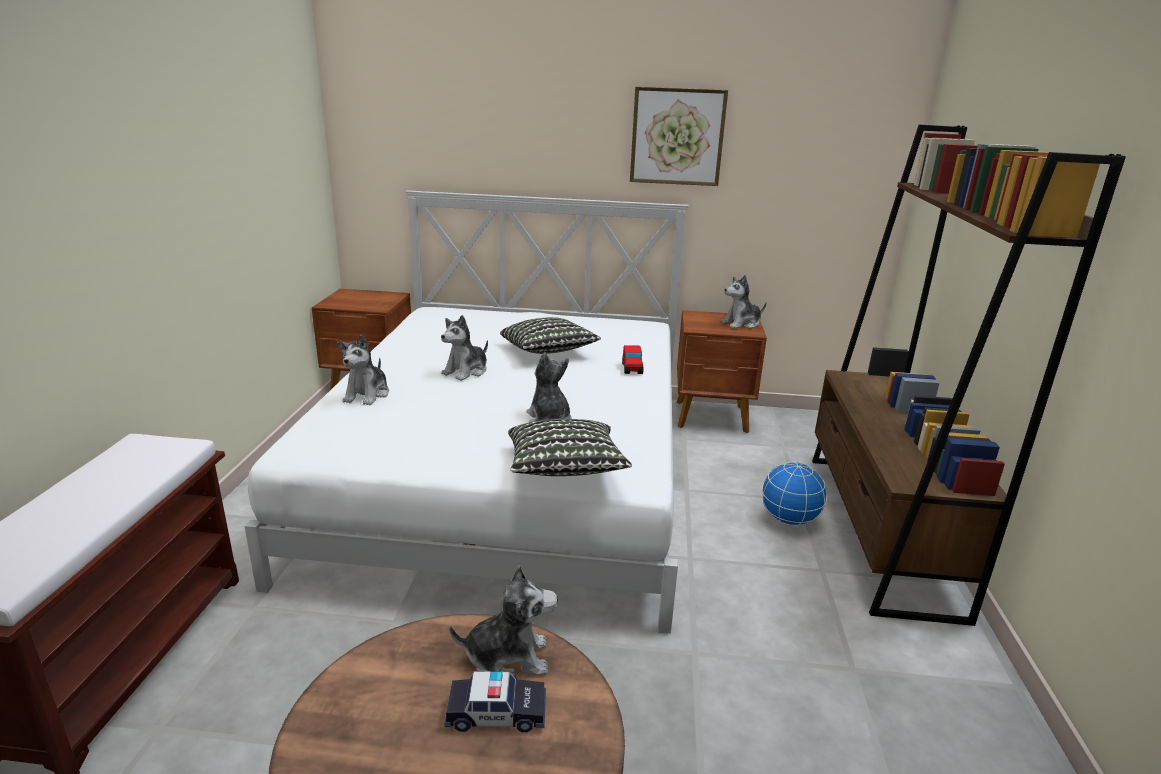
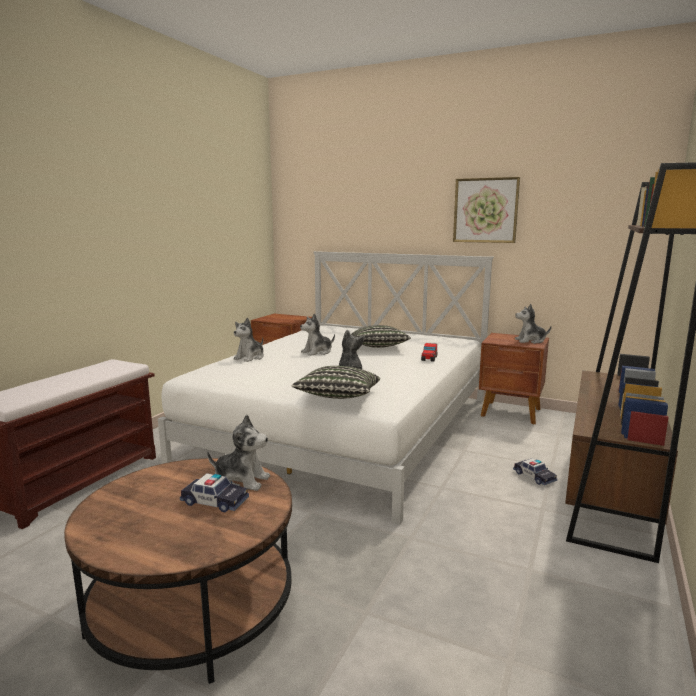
camera: 20 degrees right, 10 degrees down
(788, 520) = (534, 477): globe -> toy car

